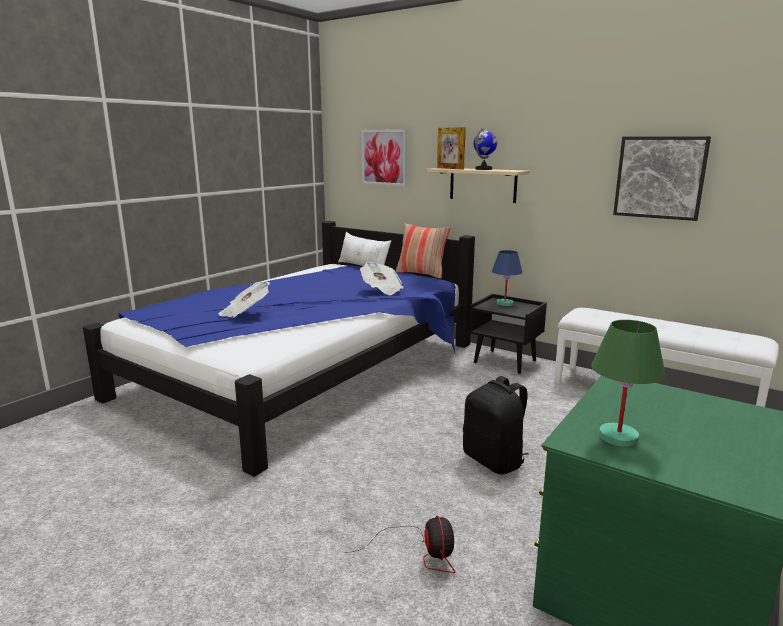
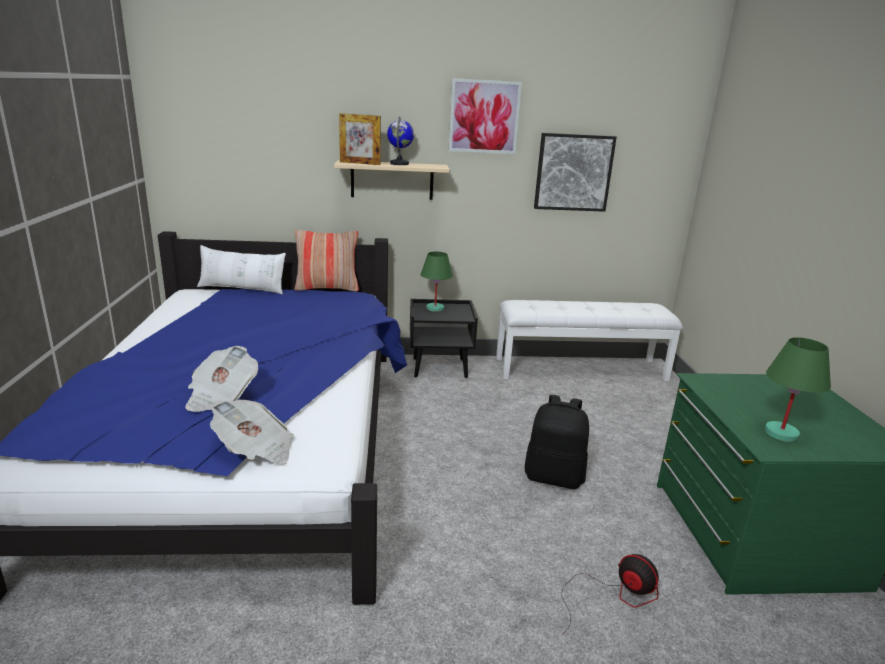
camera: 40 degrees left, 5 degrees up
(381, 289) = (328, 320): newspaper -> newspaper (255, 450)
(384, 157) = (250, 145): picture -> picture (484, 117)
(504, 303) = (434, 308): blue table lamp -> green table lamp

